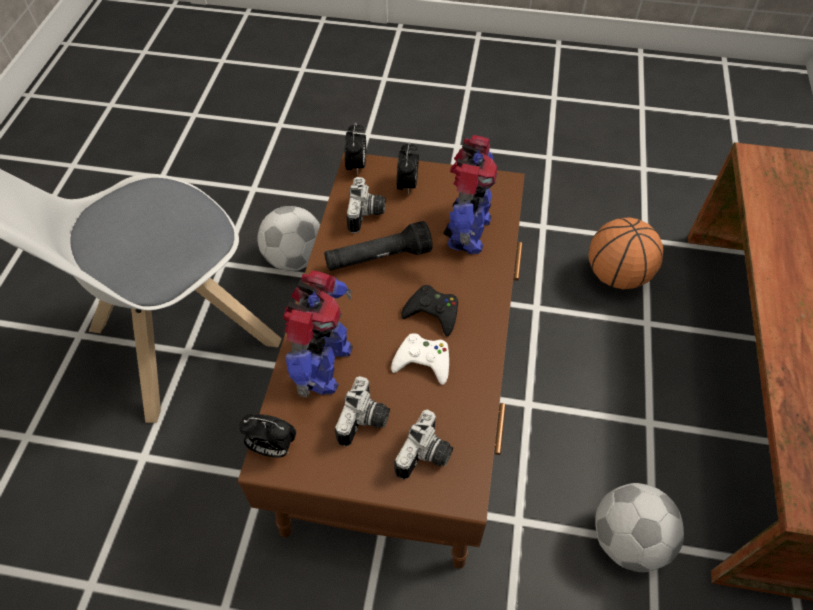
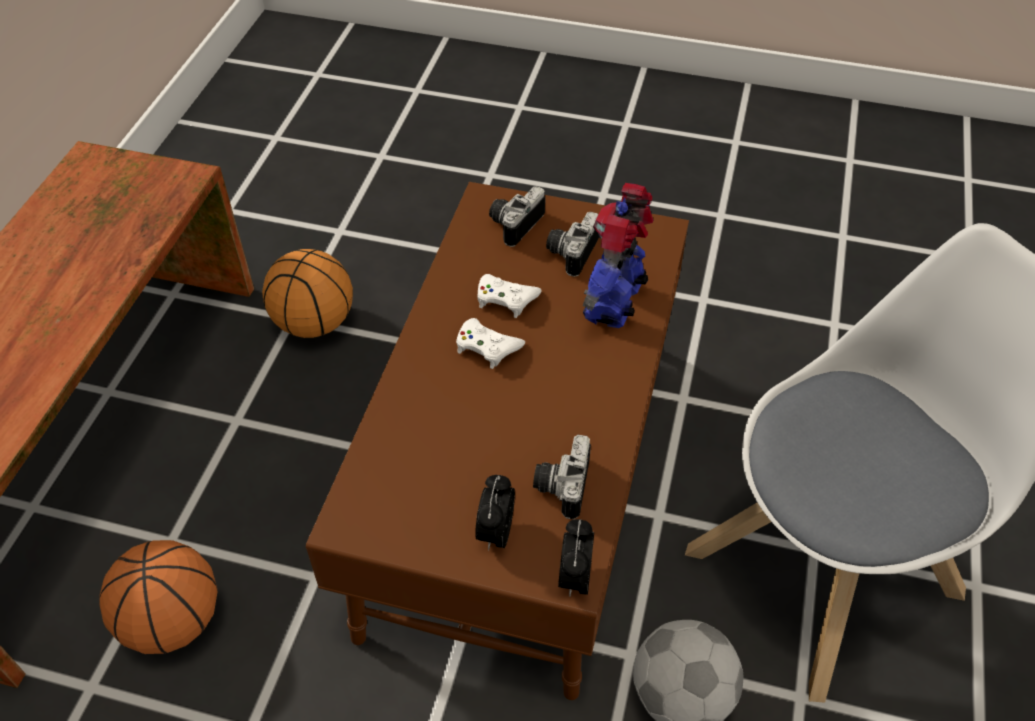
camera: 175 degrees left, 5 degrees down
(272, 447) = (660, 238): alarm clock -> none
(378, 258) = (548, 418): black flashlight -> none
(432, 313) = (487, 347): black game controller -> white game controller
(467, 232) = (422, 447): toy robot -> none
(626, 539) = (316, 322): football -> basketball

